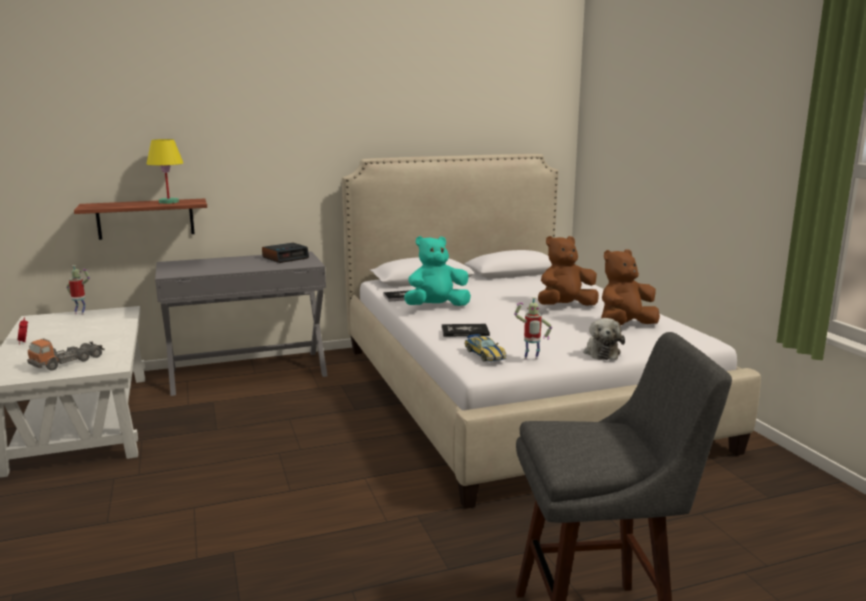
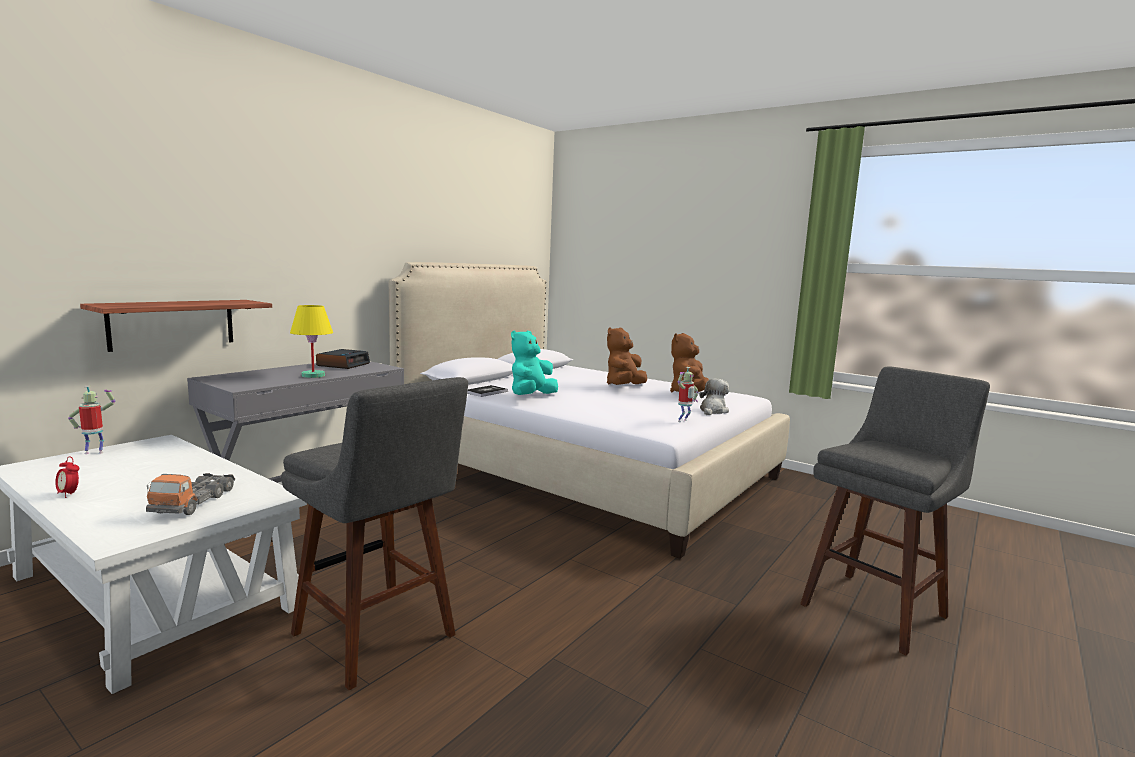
camera: 35 degrees left, 5 degrees down
(150, 494) = (378, 638): none -> grey stool
(169, 202) = (215, 302): yellow table lamp -> yellow table lamp (314, 375)
(465, 331) = (598, 409): book -> none
(484, 354) = (648, 422): toy car -> none
(601, 352) = (712, 411): plush toy -> plush toy turned 120 degrees counterclockwise

